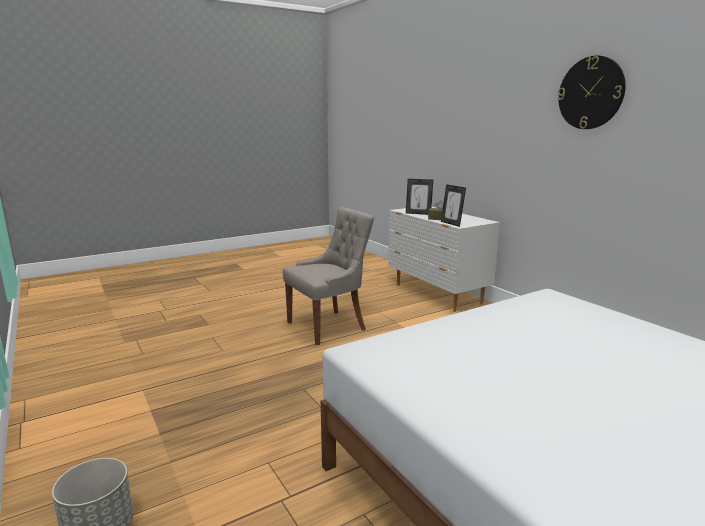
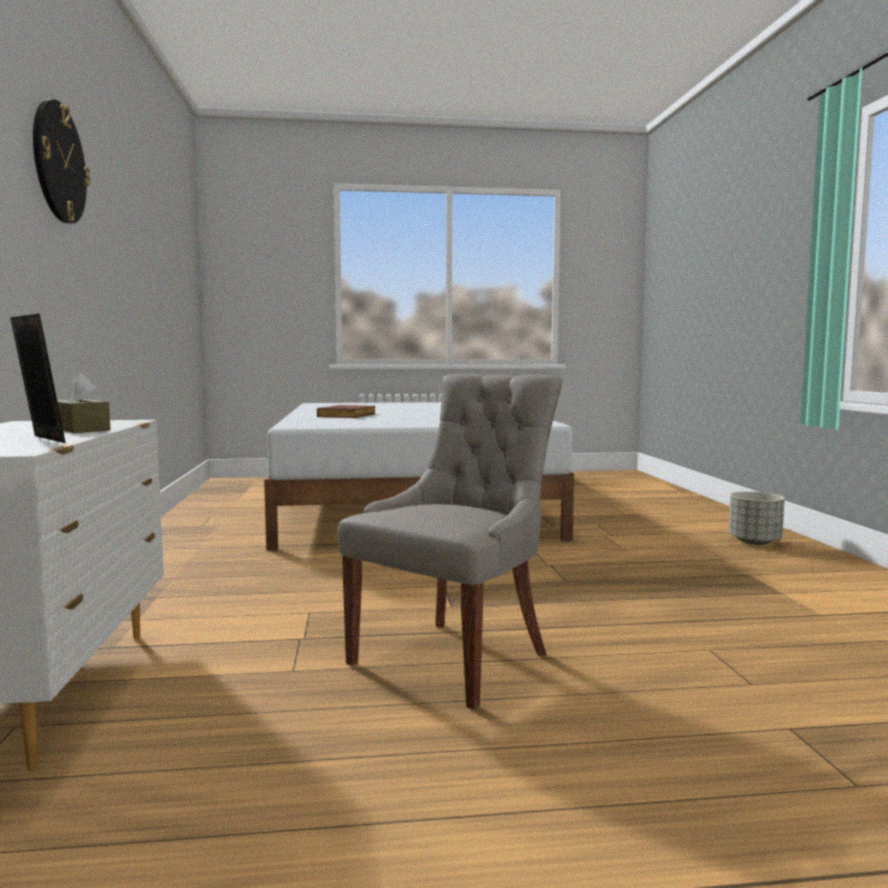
camera: 155 degrees left, 10 degrees down
(328, 326) = (454, 658): grey chair -> grey chair turned 135 degrees clockwise
(451, 224) = (122, 423): picture frame -> none
(639, 351) = (348, 415): none -> book

